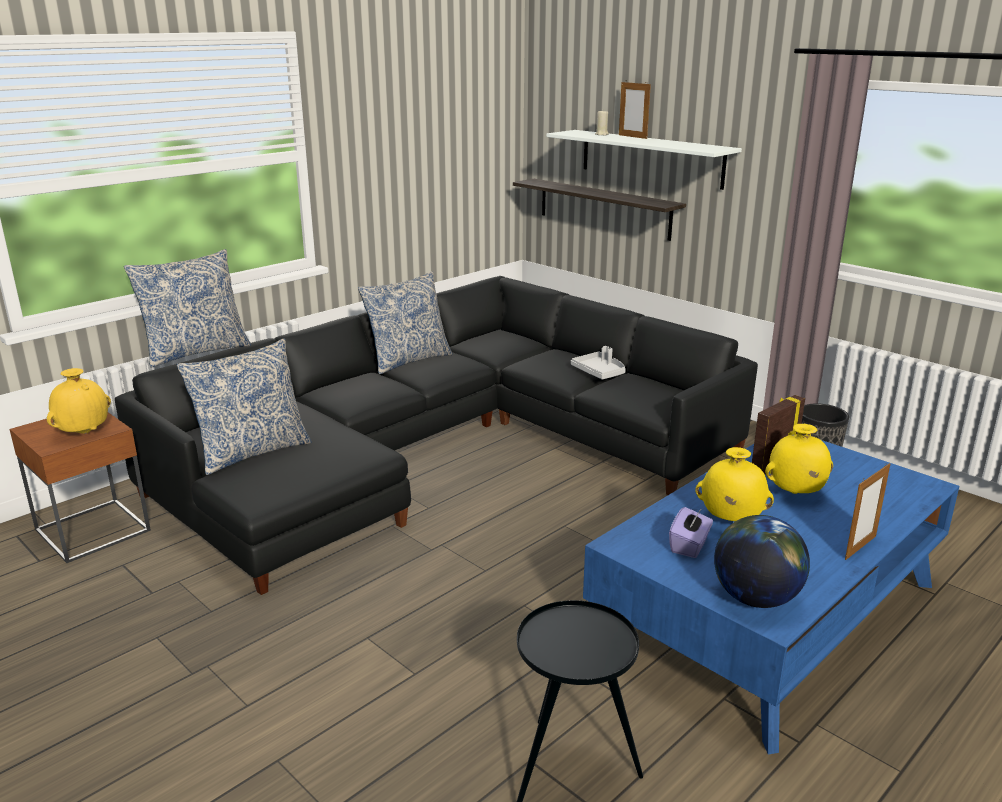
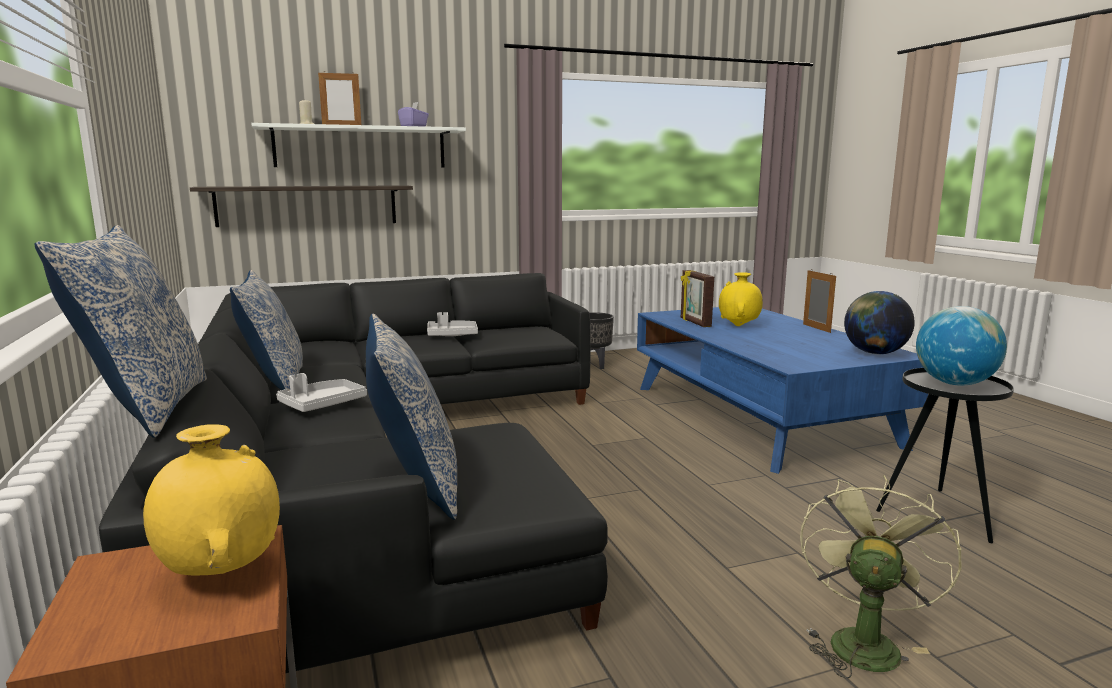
camera: 65 degrees left, 10 degrees down
(286, 718) = (862, 641): none -> green fan
(371, 387) = (322, 405): none -> grey tray
(580, 640) = (954, 383): none -> globe
(689, 545) = (801, 353): purple tissue box -> purple tissue box (414, 127)
(730, 520) = (768, 341): yellow vase -> none

